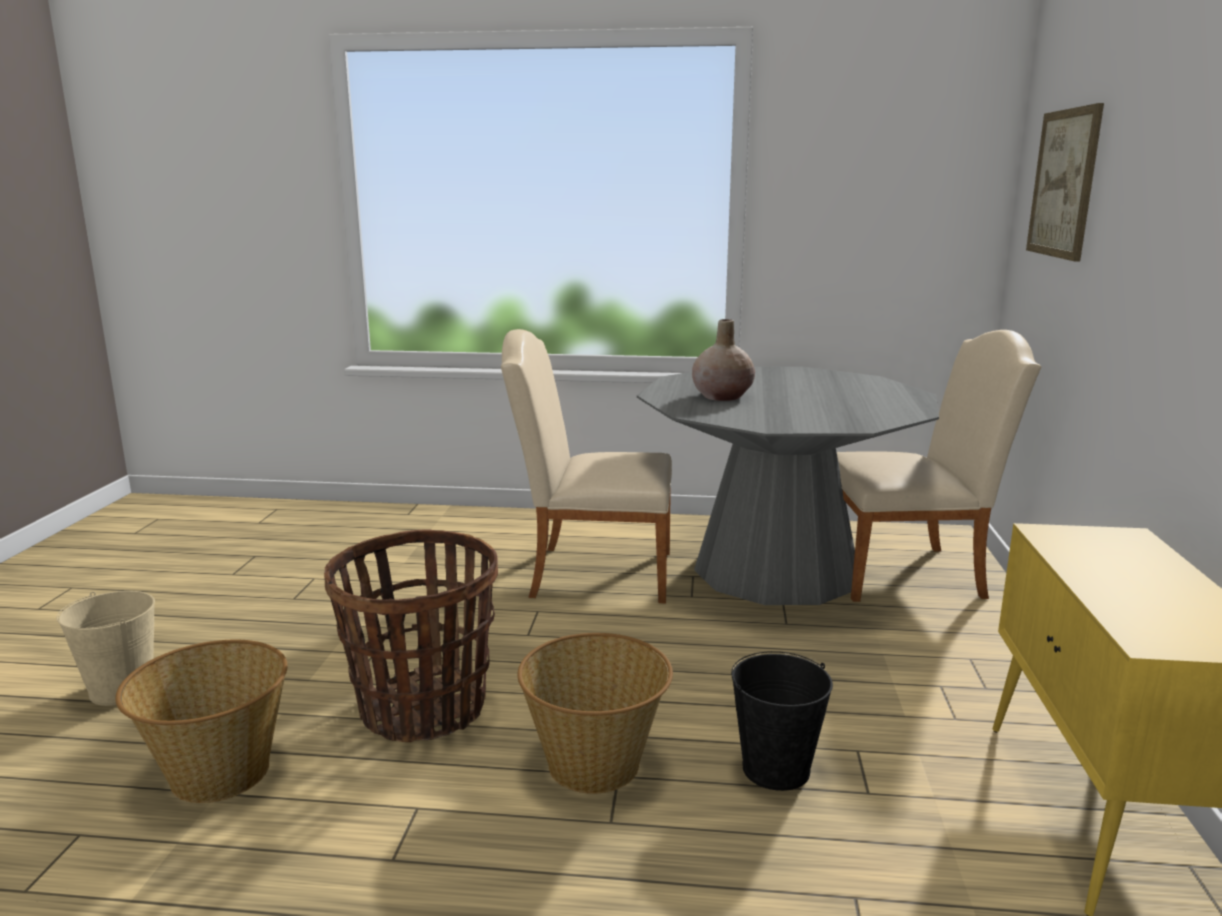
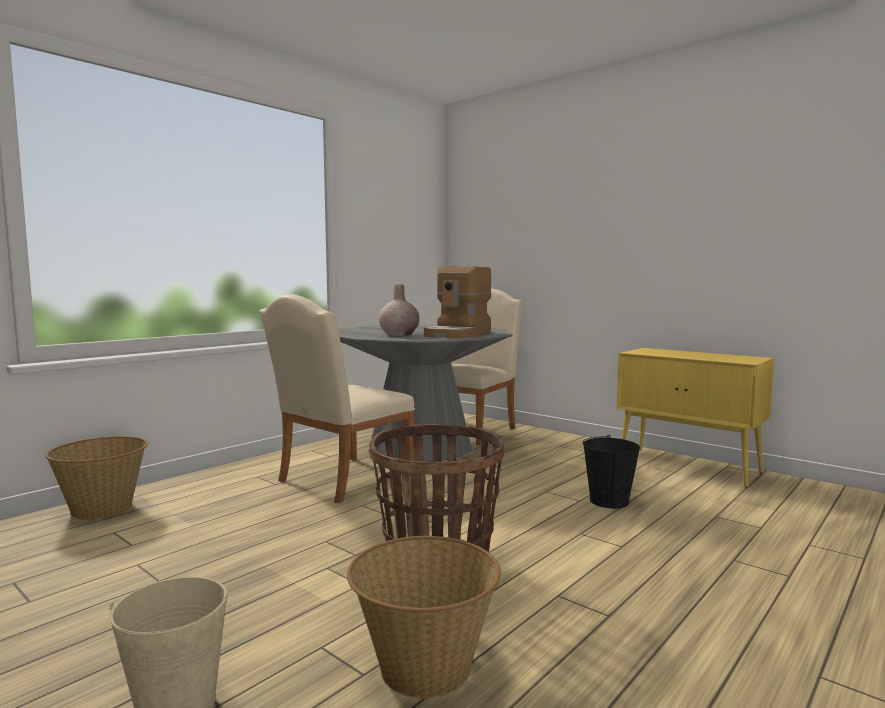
camera: 55 degrees left, 10 degrees down
(595, 764) = (563, 535): basket -> basket (103, 508)
(793, 414) = (458, 334): none -> coffee machine
(1063, 183) = (504, 215): picture -> none

